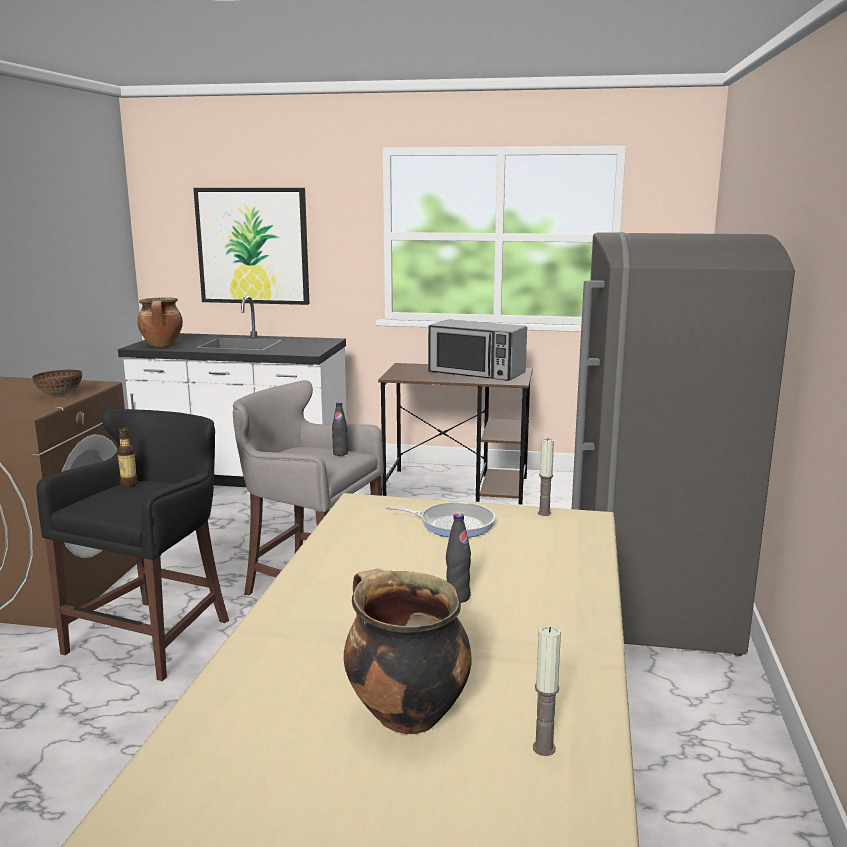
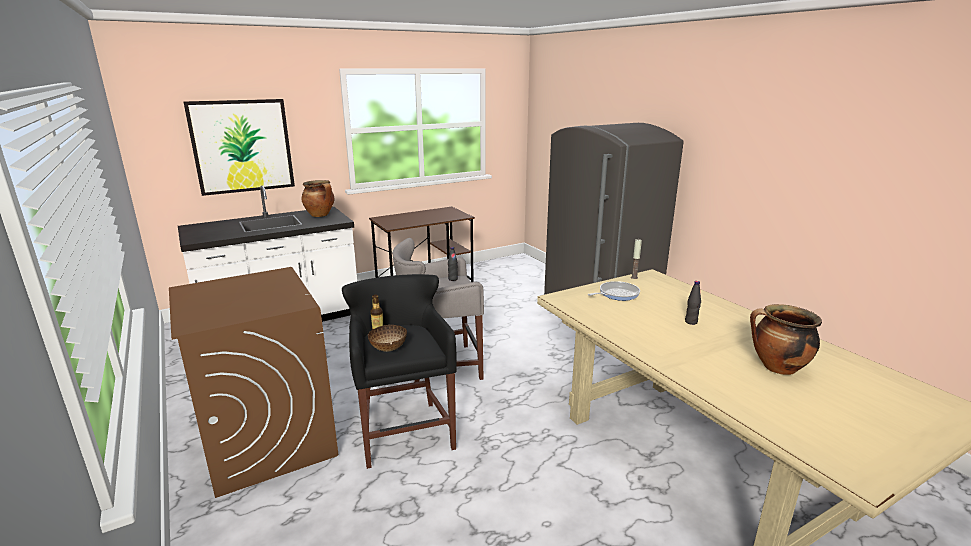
camera: 40 degrees left, 5 degrees up
(59, 394) = (277, 286): bowl -> bowl (388, 349)
(162, 345) = (211, 235): cooking pot -> cooking pot (320, 215)
(476, 373) = (432, 215): microwave -> none
(544, 748) = (826, 357): candle -> none

